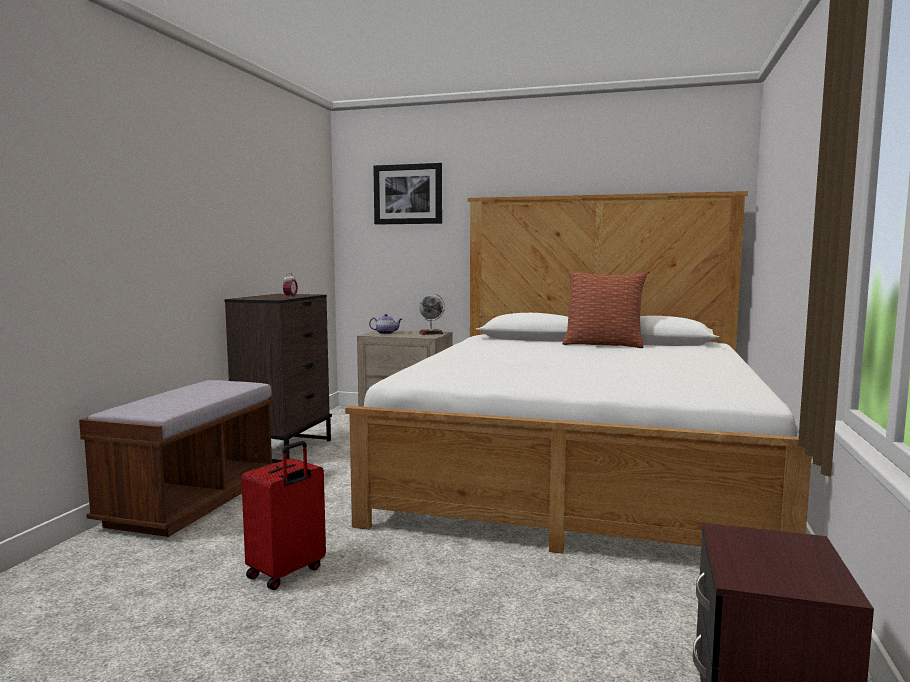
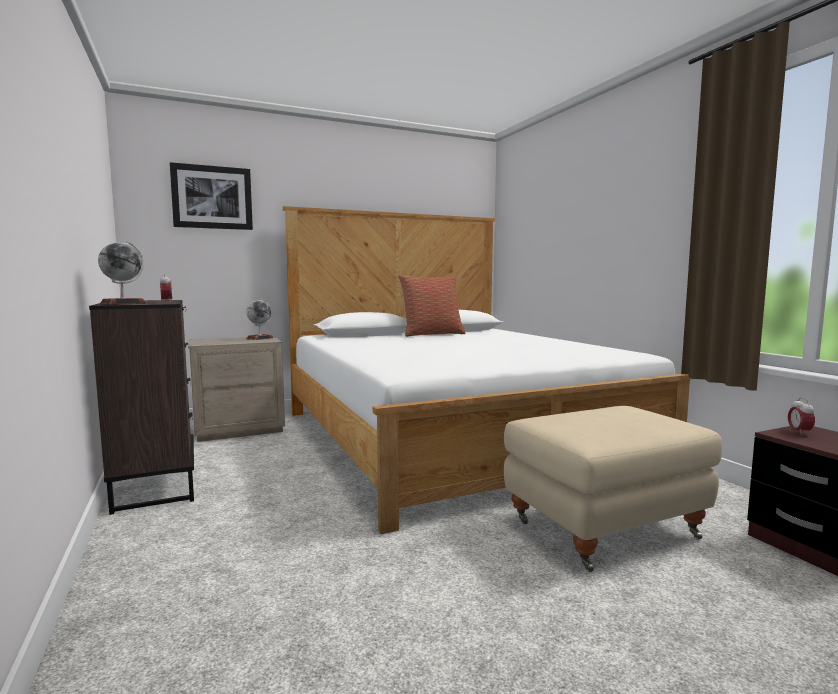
camera: 40 degrees left, 0 degrees up
(191, 501) = (142, 576): brown bench -> none
(253, 298) = (123, 303): none -> globe
(287, 573) = (409, 599): red suitcase -> none
(386, 333) = (214, 341): teapot -> none
(545, 593) = (603, 526): none -> beige ottoman
(766, 540) = (799, 432): none -> alarm clock

